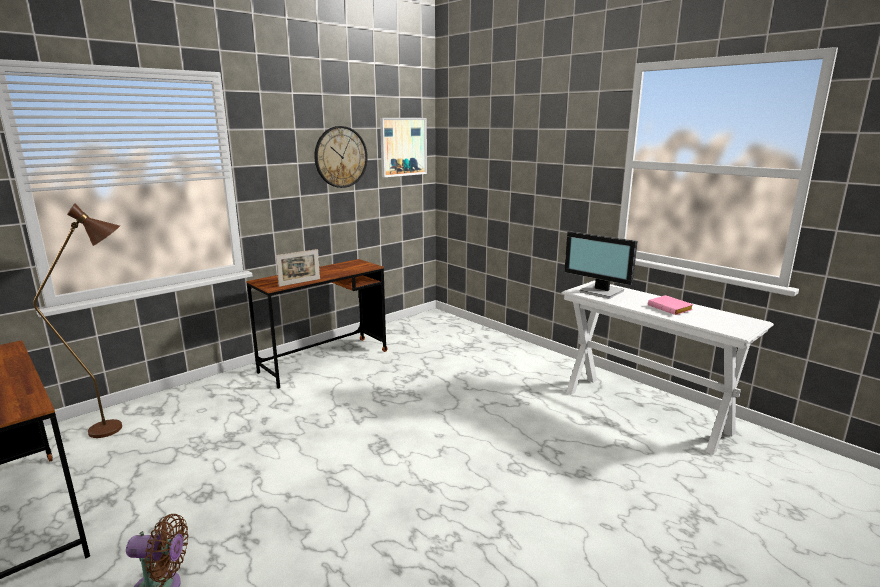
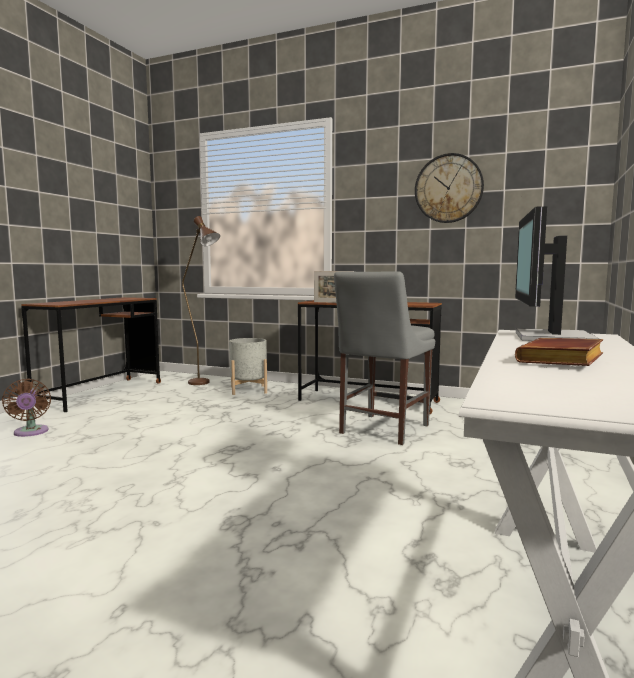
camera: 65 degrees right, 10 degrees down
(198, 405) = (248, 390): none -> grey planter
(400, 377) = (382, 430): none -> grey chair
(403, 147) = (547, 173): picture -> none
(671, 309) = (562, 361): pink book -> brown book

